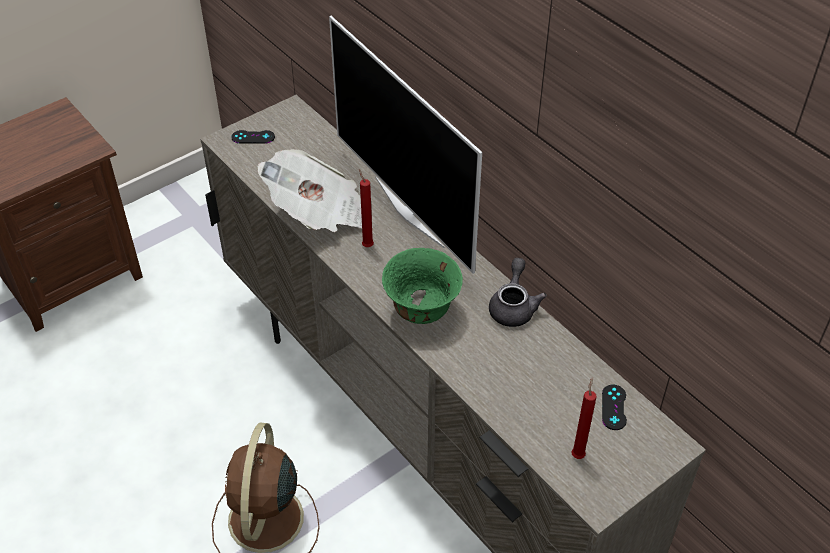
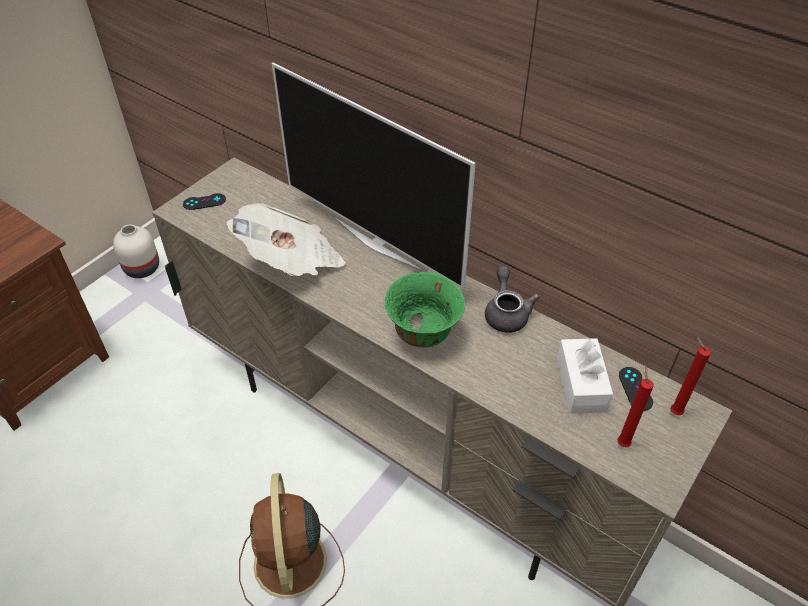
camera: 15 degrees left, 0 degrees up
(199, 190) = (143, 268): none -> white vase
(367, 245) = (348, 282): red candle -> red candle (673, 411)
(560, 391) = (580, 384): none -> white tissue box

